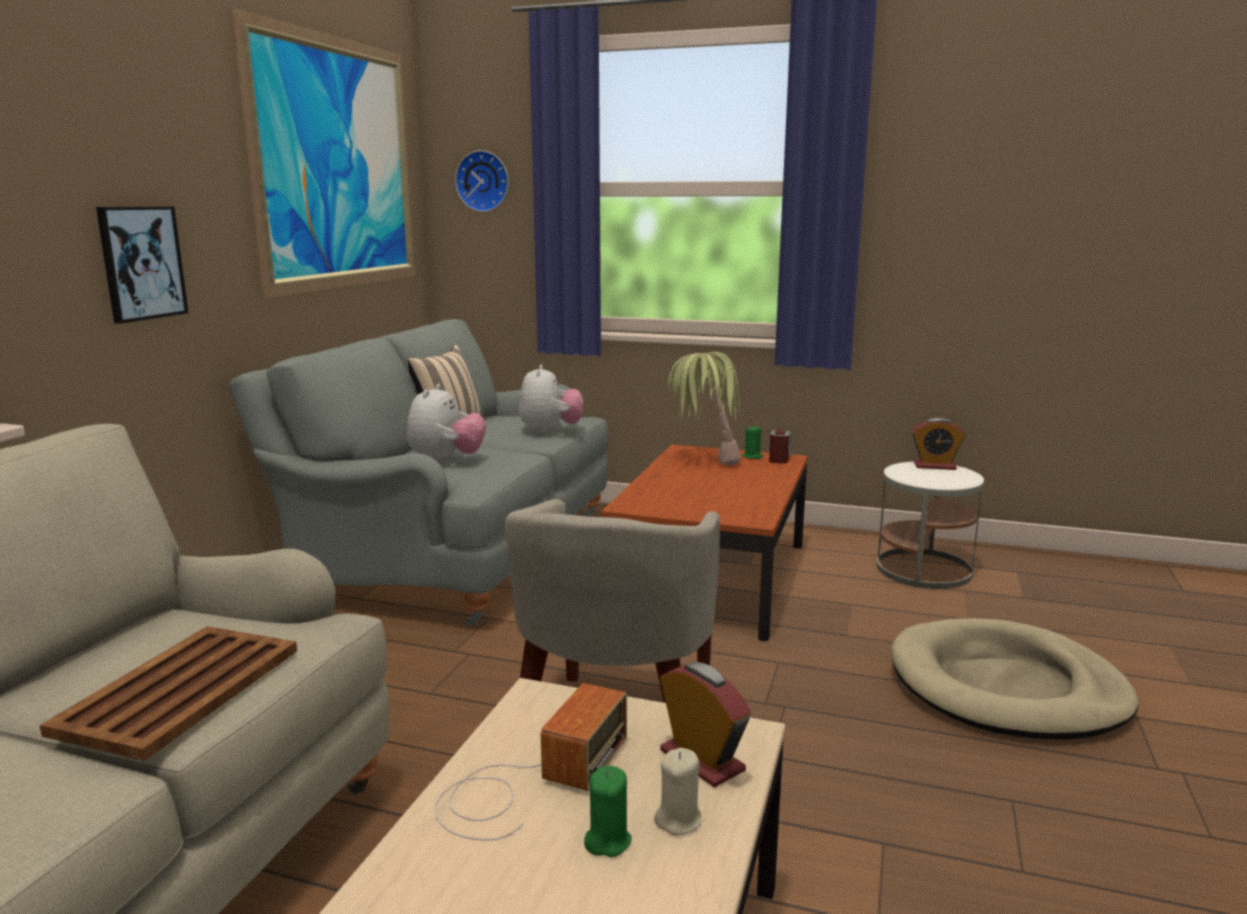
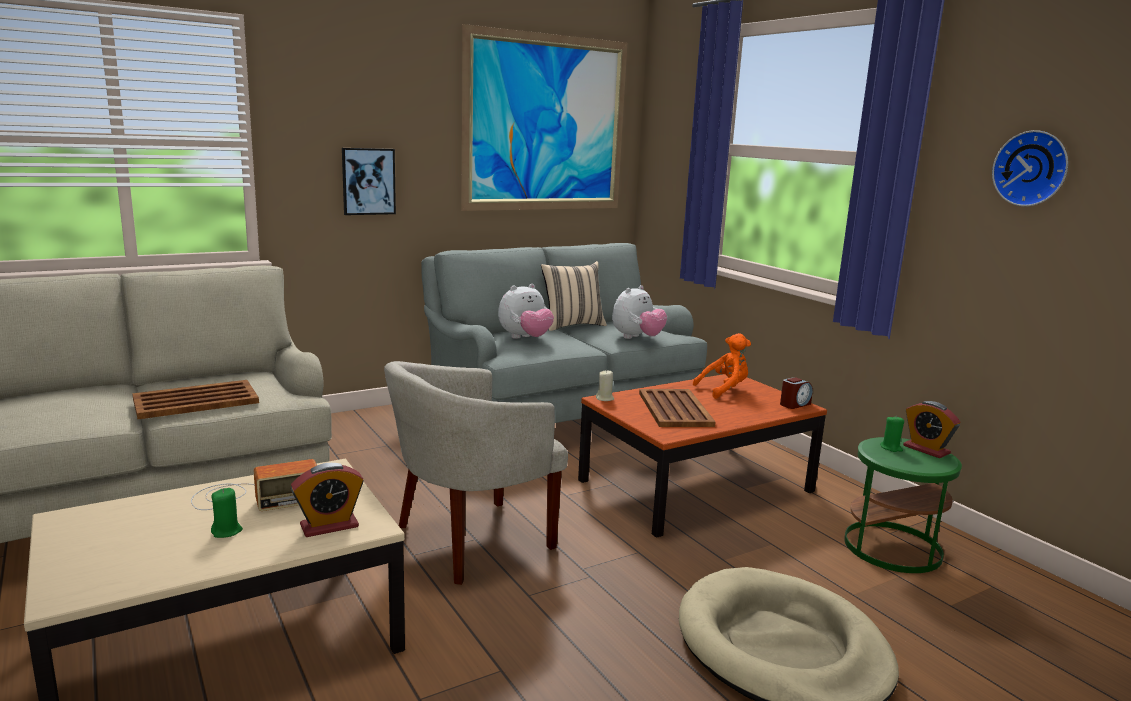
camera: 40 degrees right, 0 degrees up
(483, 181) = (671, 139): wall clock -> wall clock (1032, 168)
(678, 820) = (266, 540): beige candle -> beige candle (605, 398)
(702, 463) = (724, 390): potted plant -> orange plush toy
(702, 761) = (329, 526): alarm clock -> alarm clock turned 60 degrees clockwise
(706, 493) = (675, 409): none -> brown tray
(752, 456) = (776, 397): green candle -> green candle (891, 448)
(924, 570) = (893, 548): white side table -> green side table

